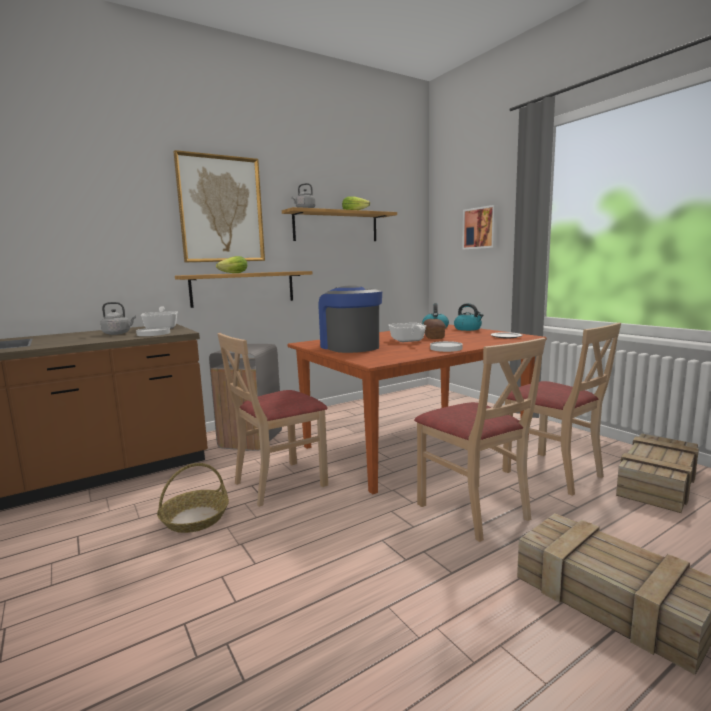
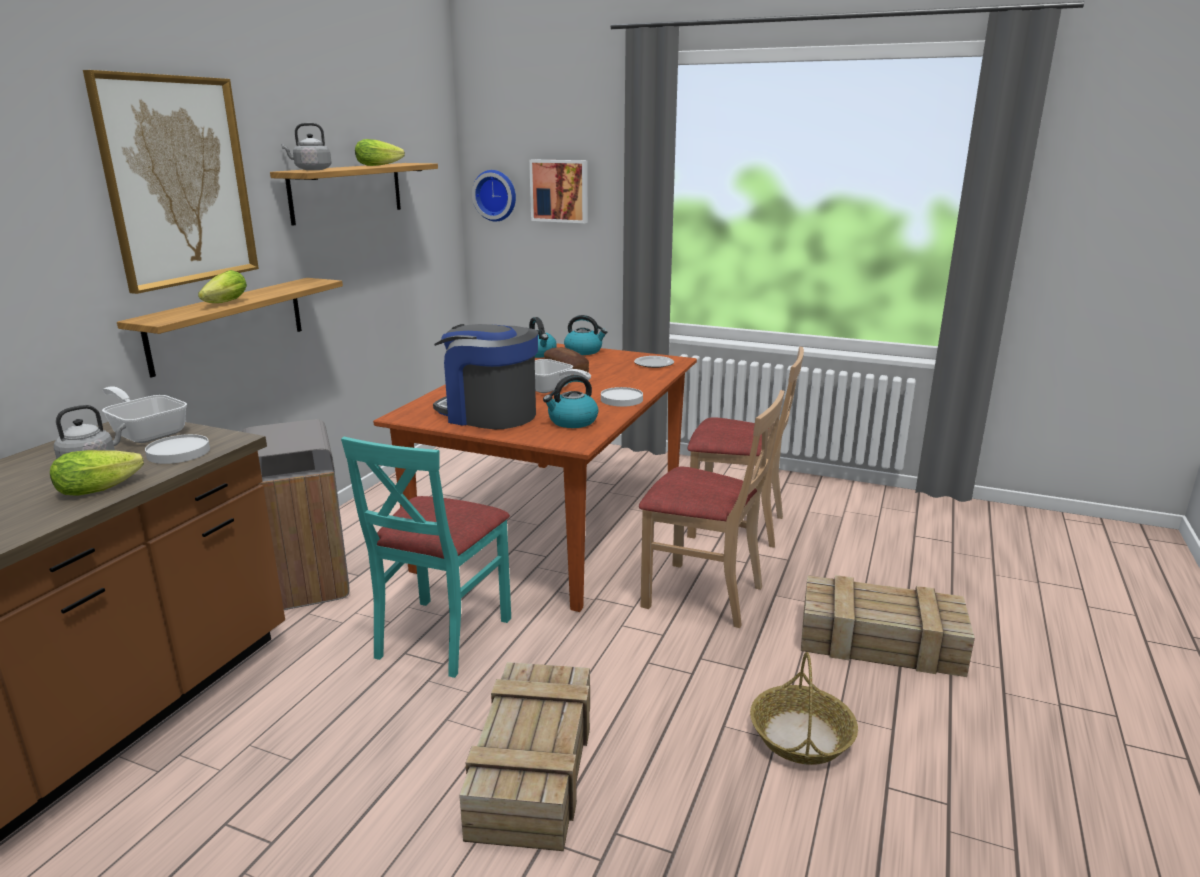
camera: 35 degrees left, 10 degrees up
(100, 339) = (103, 487): none -> lettuce
(194, 519) = (384, 727): basket -> basket (801, 736)
(280, 483) = (441, 636): beige chair -> turquoise chair
(391, 354) = (572, 421): none -> kettle
(446, 236) = (496, 195): none -> wall clock
(656, 482) = (828, 509): crate -> crate (532, 766)

